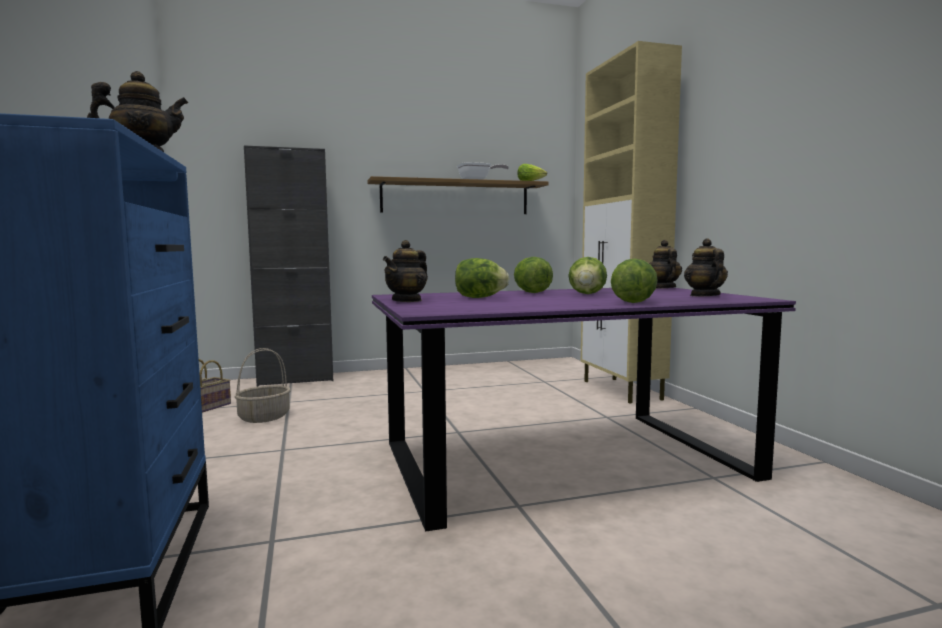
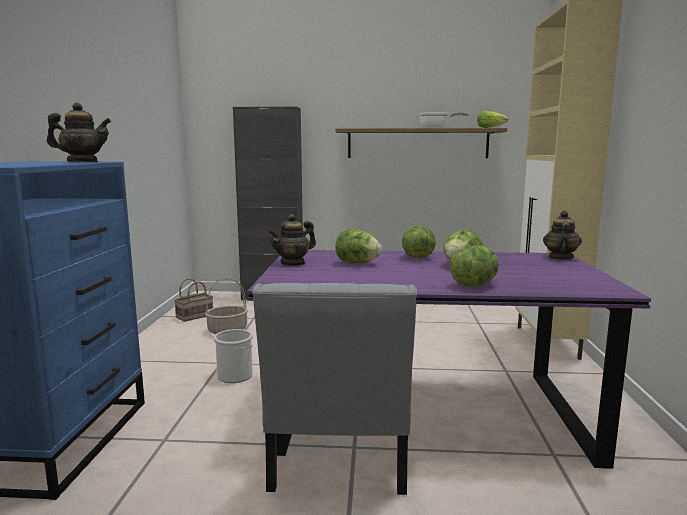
camera: 20 degrees right, 5 degrees up
(314, 460) = (235, 376): none -> bucket
(510, 520) = (337, 459): none -> grey chair
(704, 295) = (571, 278): teapot -> none

